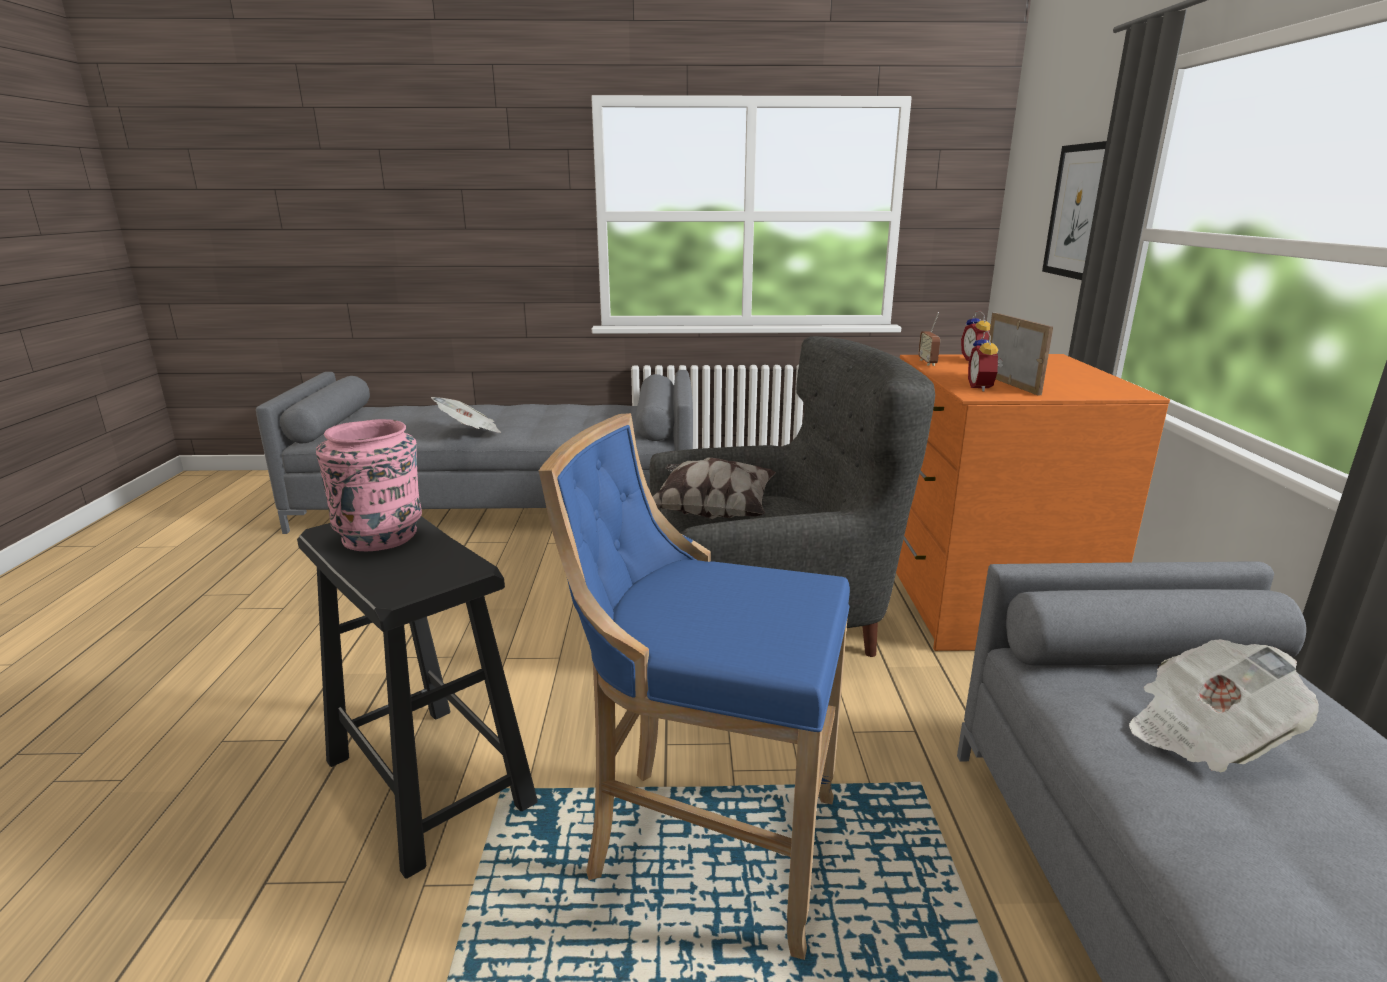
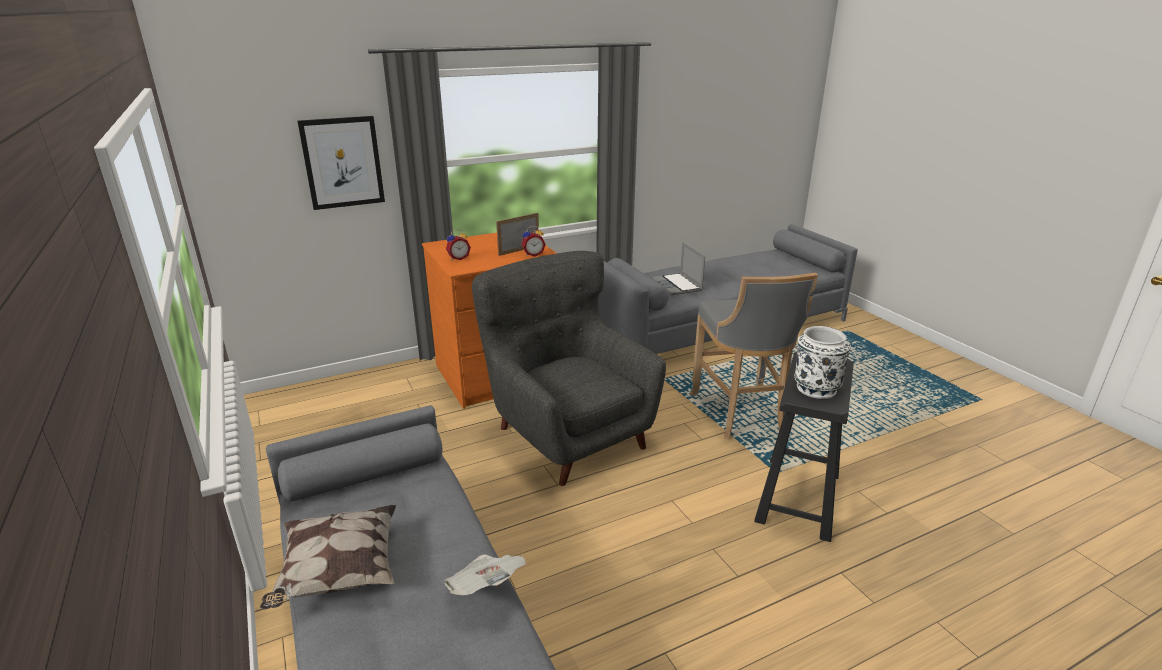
camera: 115 degrees left, 5 degrees up
(382, 536) = (815, 388): pink vase -> white vase
(705, 842) = (741, 415): blue stool -> grey stool
(712, 512) = (582, 389): pillow -> pillow (338, 573)
(927, 362) = (474, 267): radio -> none
(1205, 734) = (677, 285): newspaper -> laptop

